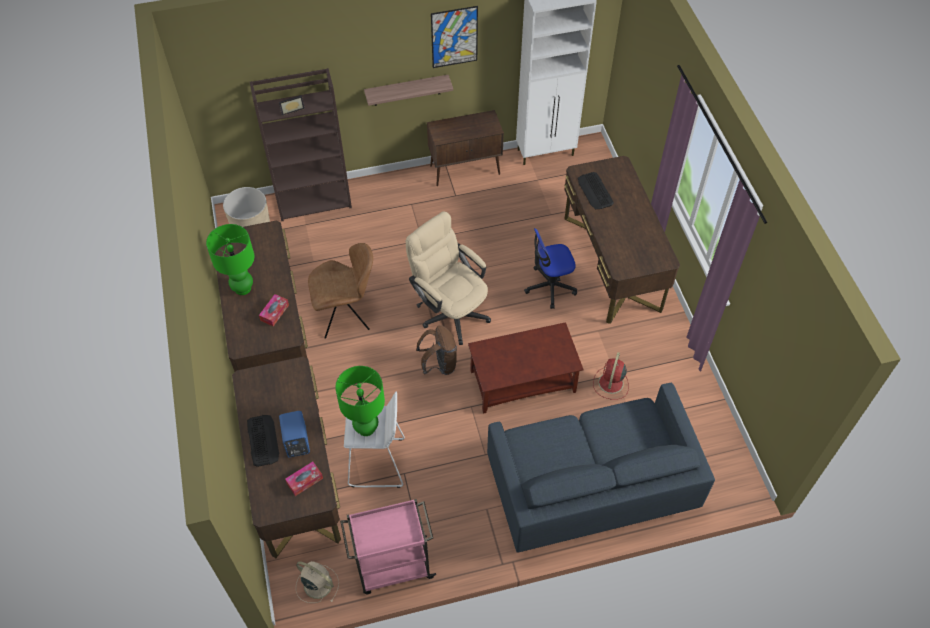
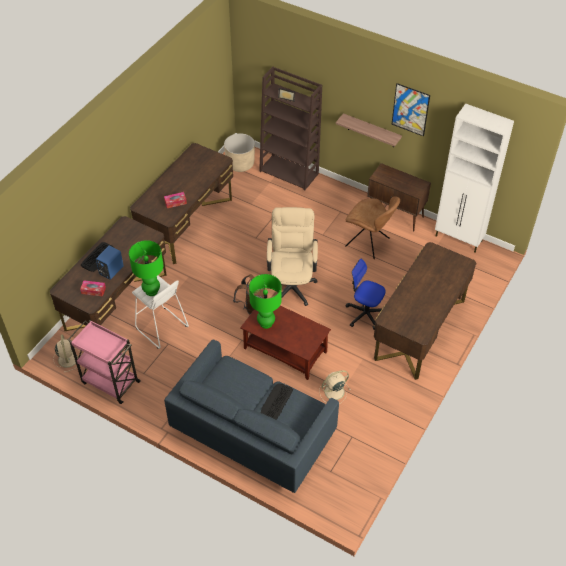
camera: 45 degrees right, 5 degrees down
(242, 288) = (175, 179): green table lamp -> green table lamp (266, 323)
(346, 315) = (234, 244): brown chair -> brown chair (369, 243)
(595, 191) = (428, 266): keyboard -> keyboard (276, 401)
(610, 384) = (333, 392): red fan -> beige fan

